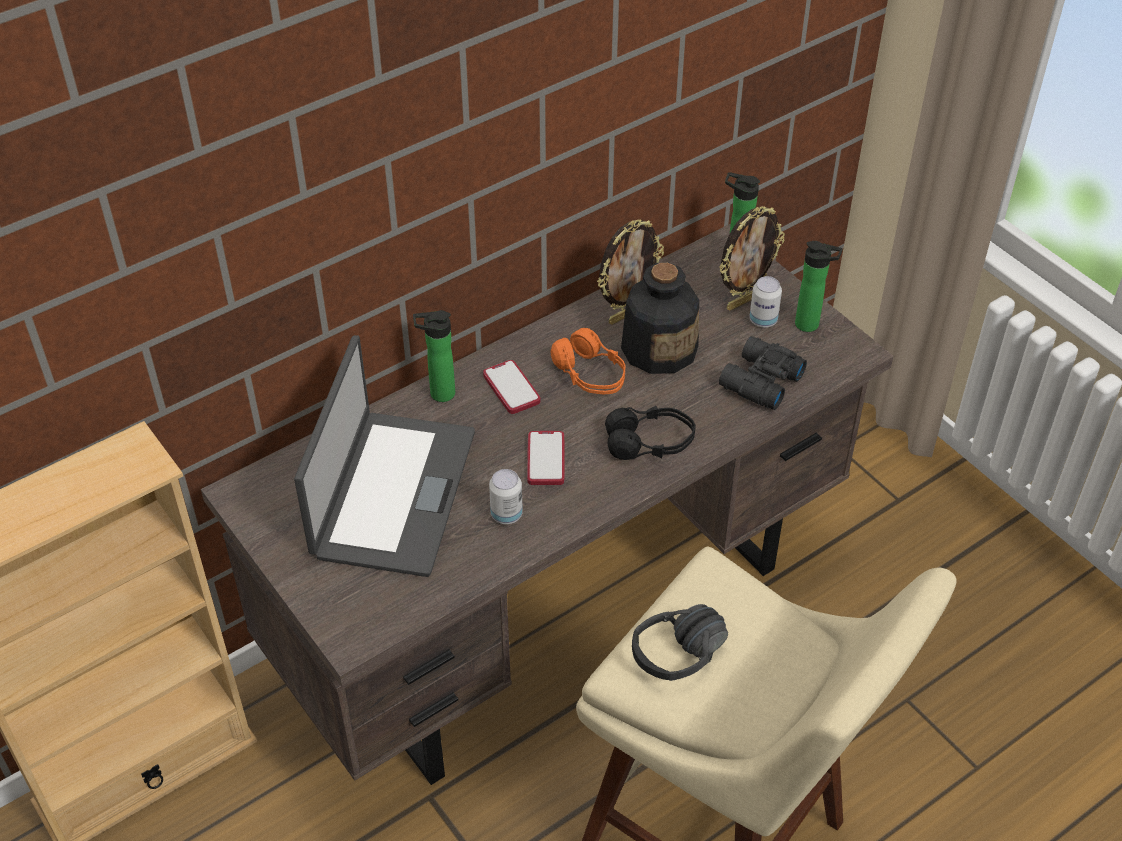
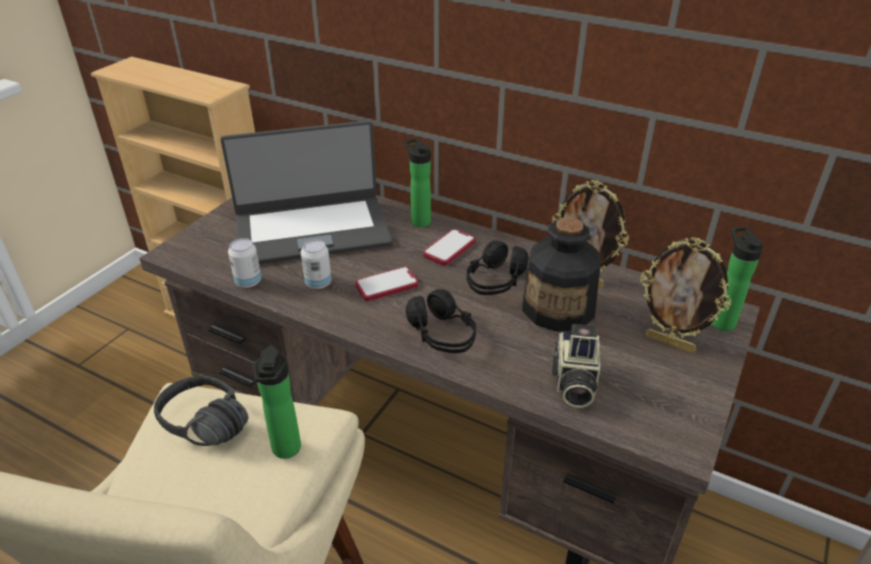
camera: 65 degrees right, 10 degrees down
(590, 375) = (495, 281): orange headphones -> black headphones
(759, 382) = (573, 382): black binoculars -> camera
(763, 320) = (657, 363): can -> can (248, 282)
(810, 325) = (685, 399): bottle -> bottle (286, 451)

